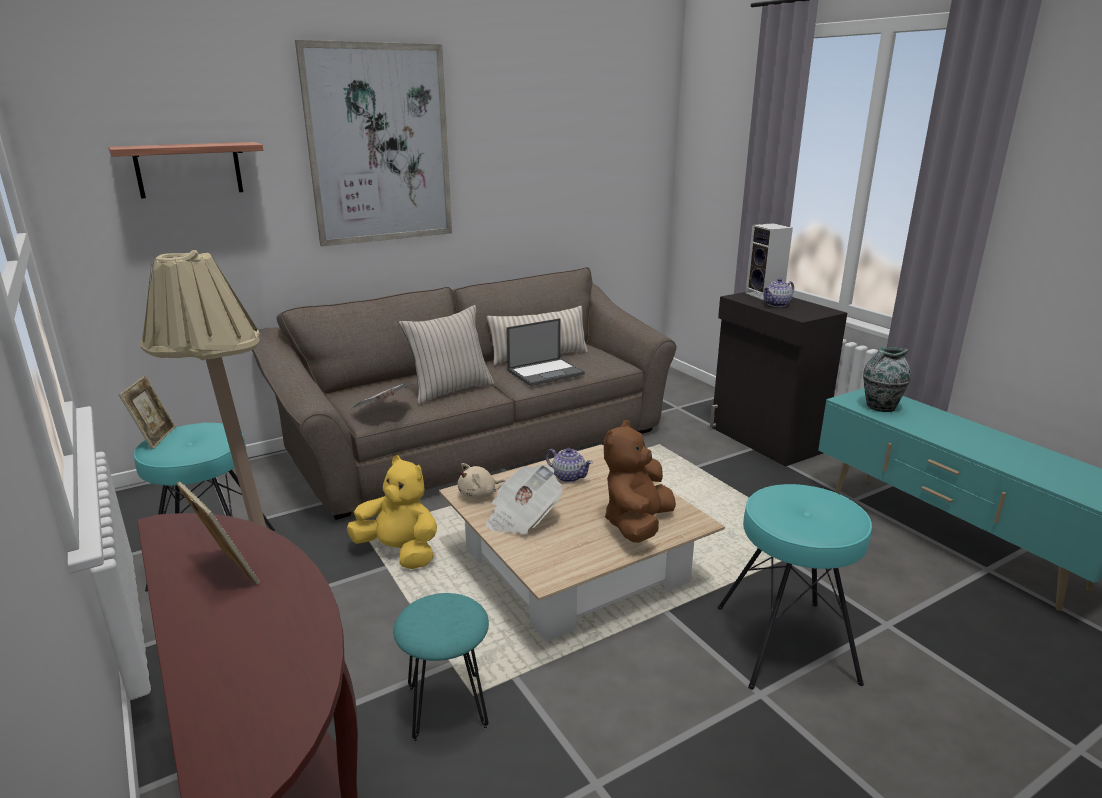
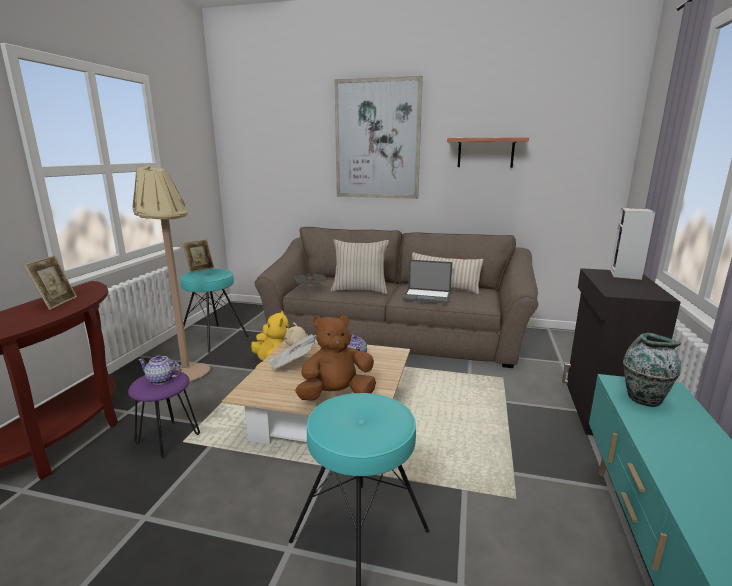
camera: 45 degrees right, 5 degrees down
(189, 169) = (278, 149): shelf -> shelf (485, 153)
(446, 707) = (168, 439): turquoise stool -> purple stool
(777, 304) = (618, 282): teapot -> teapot (161, 380)

